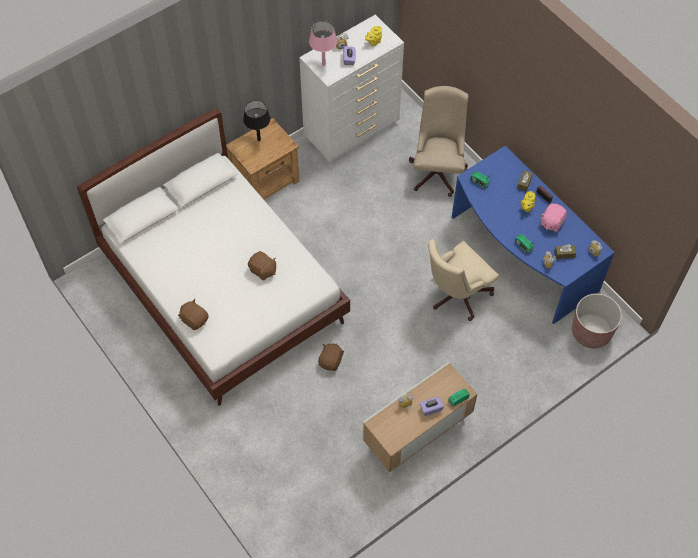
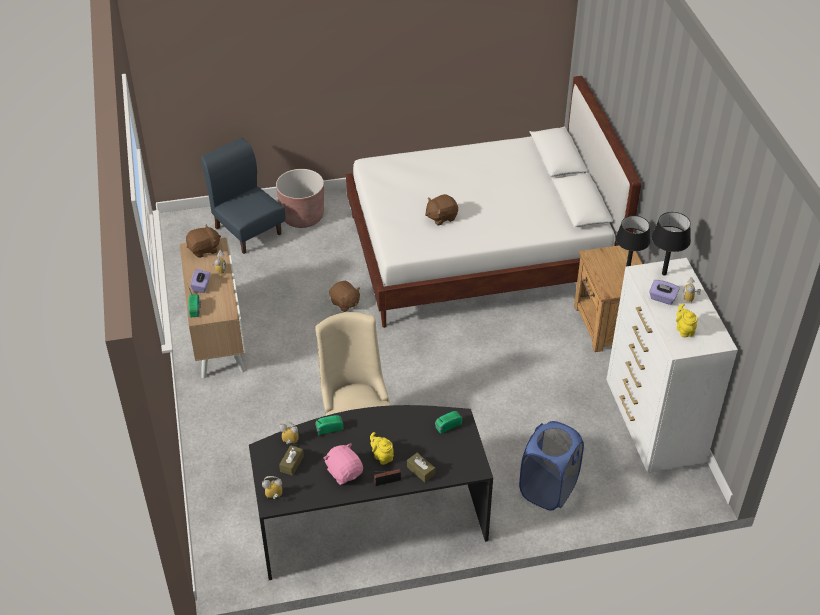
camera: 115 degrees right, 15 degrees down
(194, 319) = (414, 160): brown plush toy -> brown plush toy (204, 249)
(277, 483) = (248, 230): none -> blue chair
(323, 64) = (664, 274): pink table lamp -> black table lamp
(438, 170) = (548, 489): beige office chair -> blue laundry basket
(520, 256) = (370, 519): blue desk -> black desk
(591, 332) = (221, 542): brown planter -> brown planter (302, 216)

